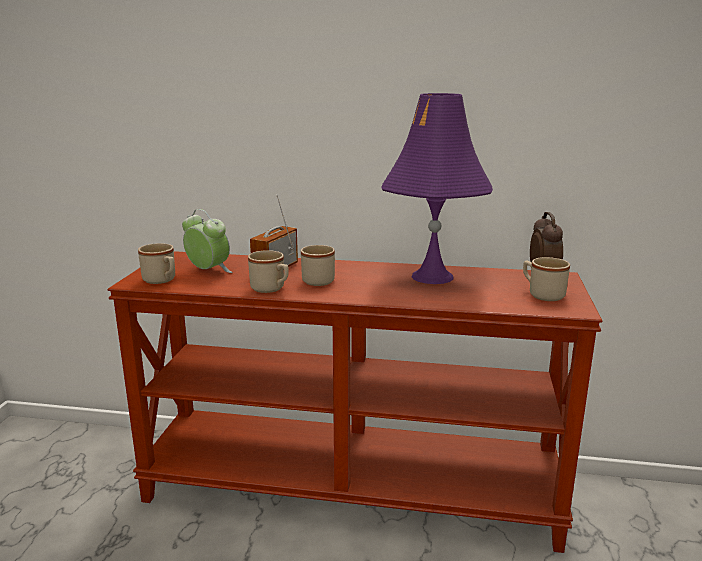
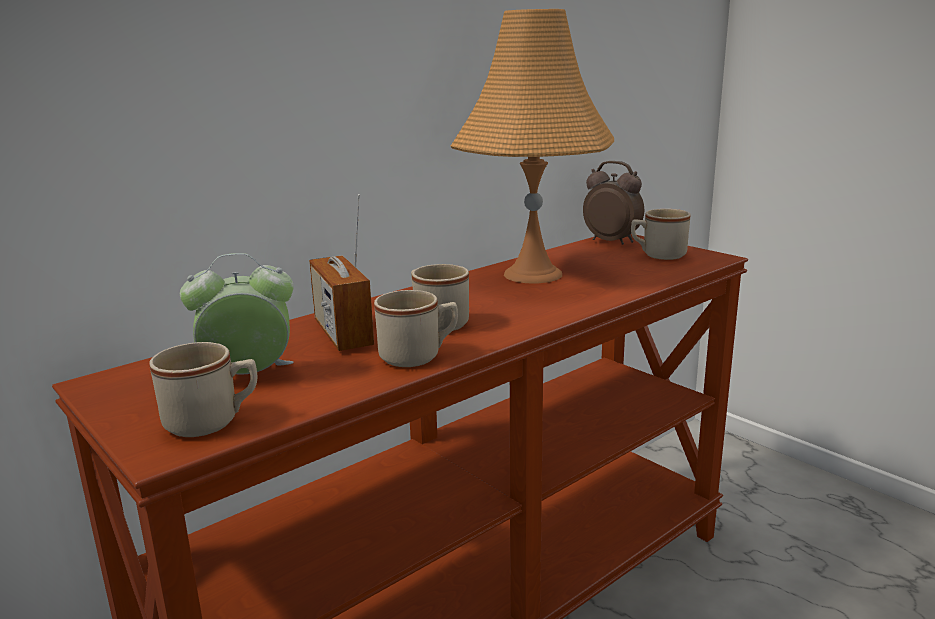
camera: 50 degrees left, 0 degrees up
(432, 276) = (532, 274): purple table lamp -> orange table lamp

